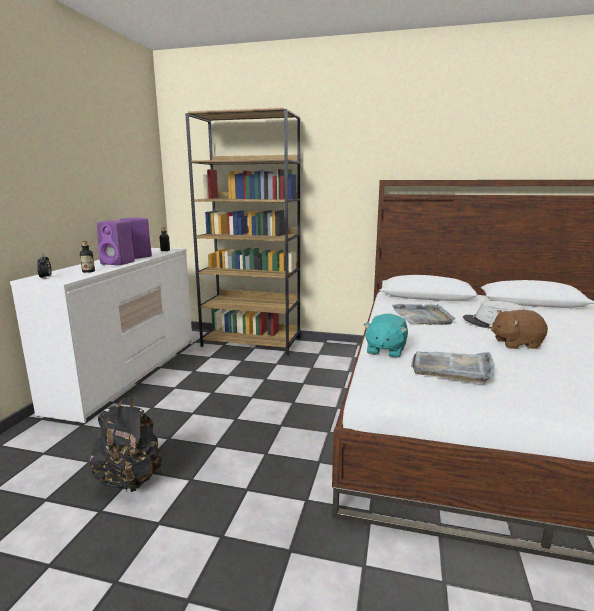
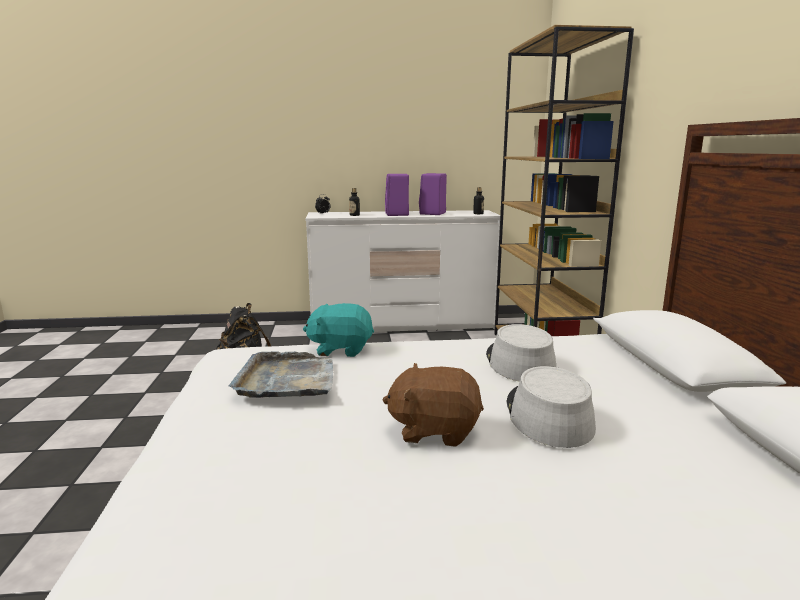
camera: 70 degrees right, 0 degrees up
(423, 317) = (519, 363): grey tray -> grey hat
(516, 343) = (434, 430): brown plush toy -> brown plush toy turned 60 degrees counterclockwise

